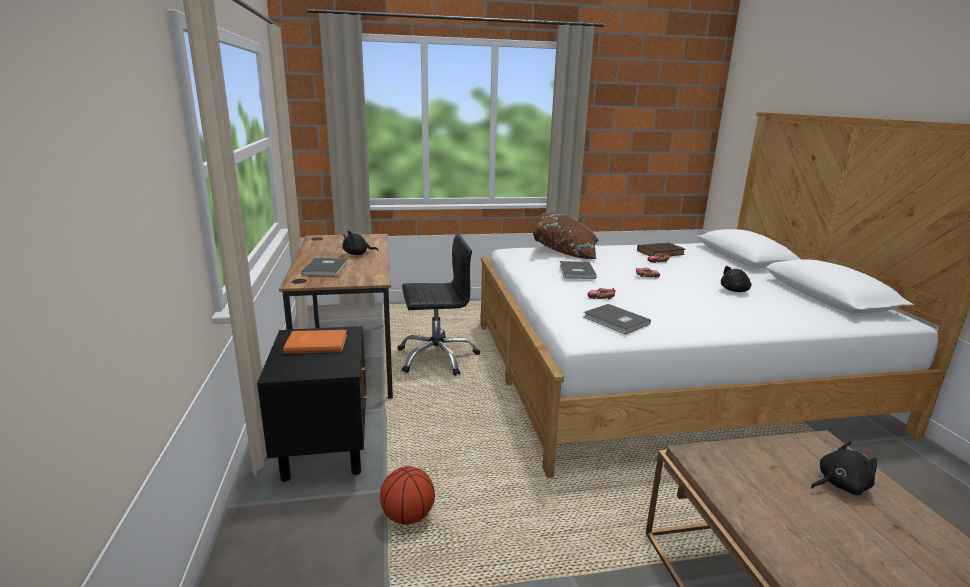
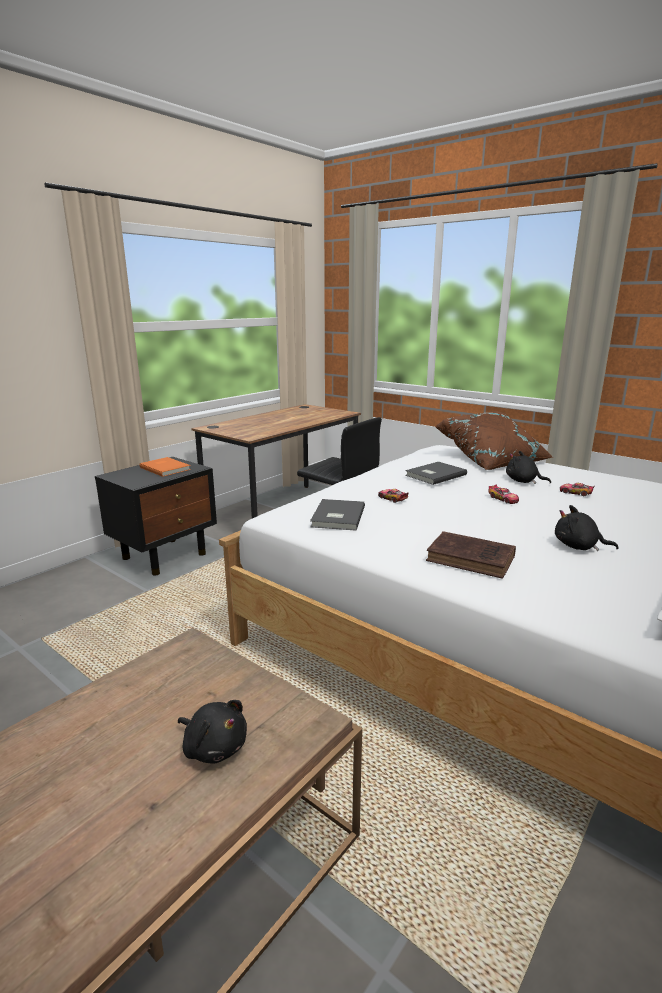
camera: 50 degrees right, 0 degrees up
(326, 268) = (248, 424): grey book -> none
(358, 254) = (294, 420): black plush toy -> black plush toy (523, 481)
(407, 516) = (126, 610): basketball -> none
(661, 252) = (616, 488): brown book -> brown book (473, 559)

